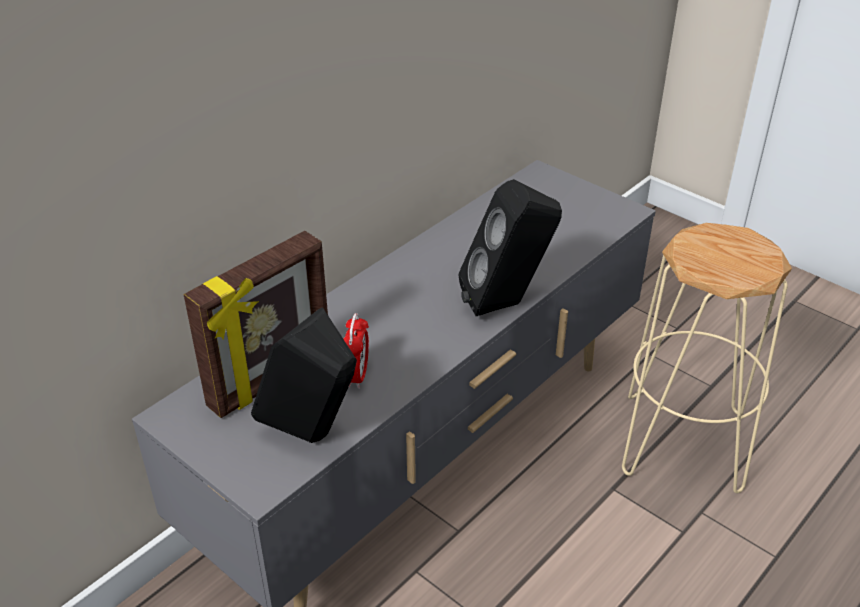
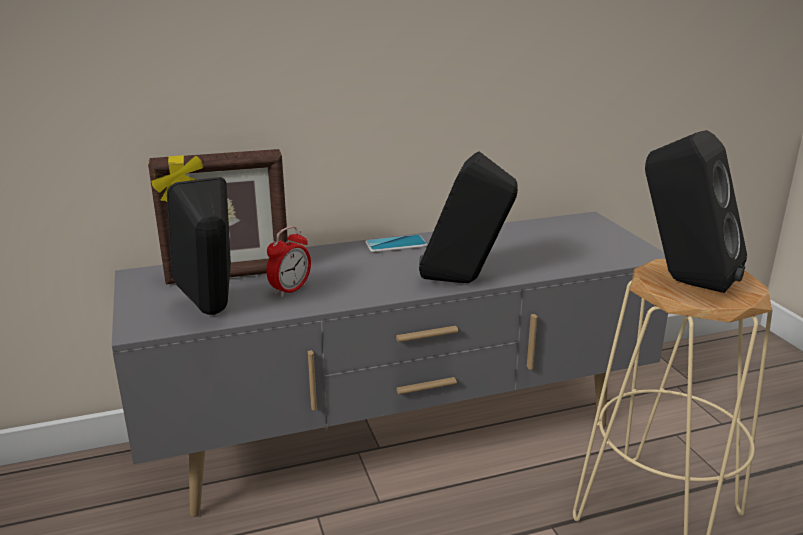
camera: 30 degrees right, 15 degrees down
(396, 272) = (396, 244): none -> phone
(717, 260) = (682, 281): none -> black speaker

